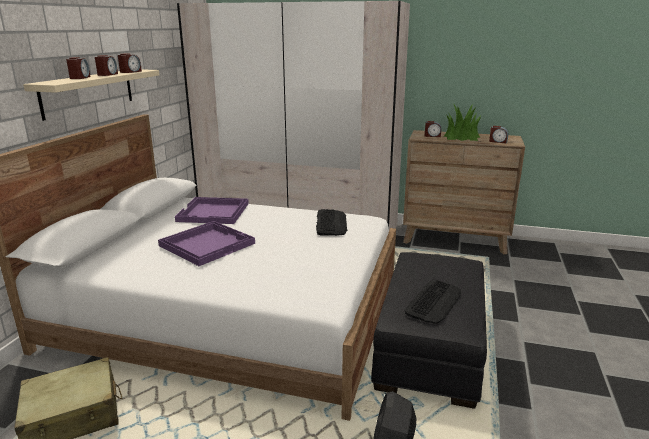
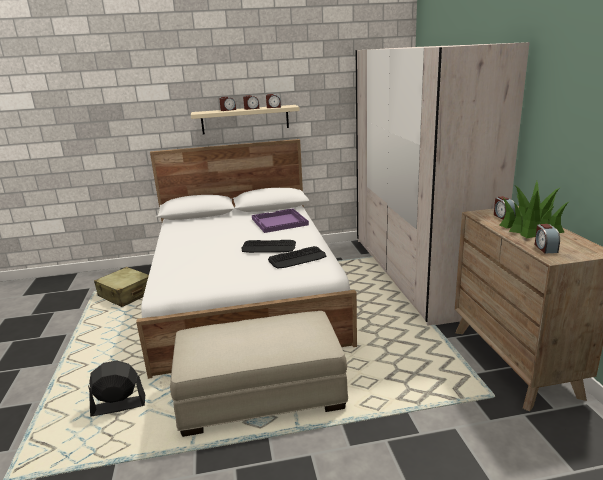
camera: 65 degrees right, 0 degrees up
(207, 244) = (221, 236): purple tray -> none
(430, 346) = (261, 394): black ottoman -> beige ottoman
(434, 302) = (224, 342): keyboard -> keyboard (269, 247)

